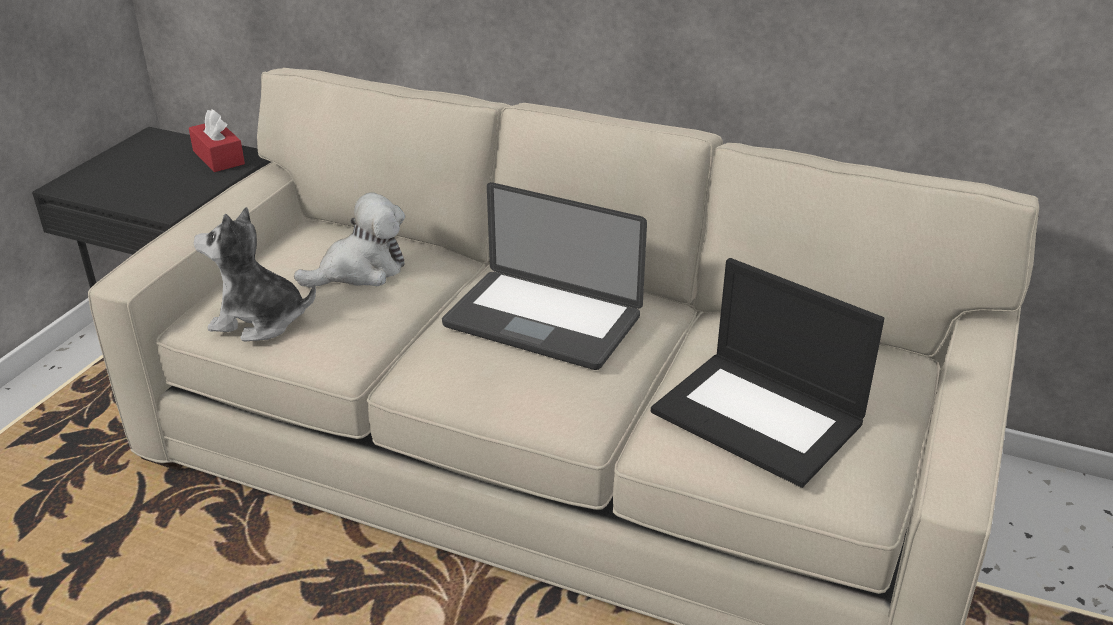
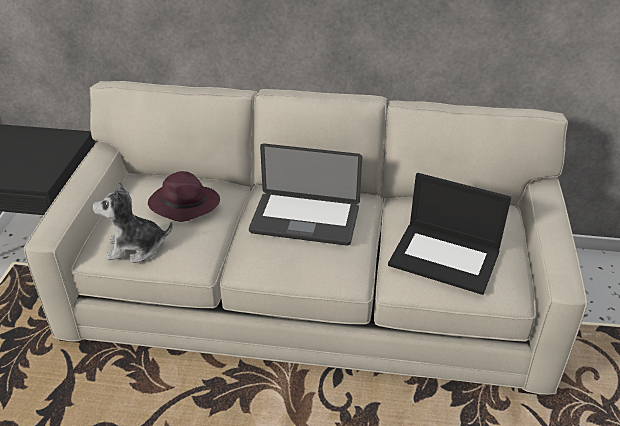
camera: 15 degrees left, 5 degrees up
(218, 157) = (56, 140): red tissue box -> none
(360, 271) = (183, 204): plush toy -> purple hat

